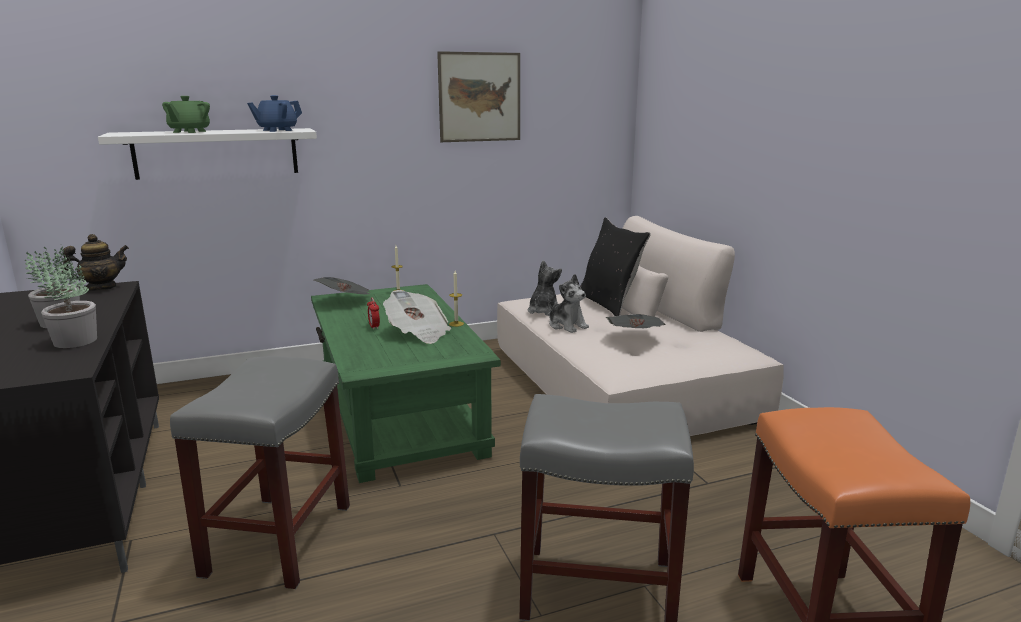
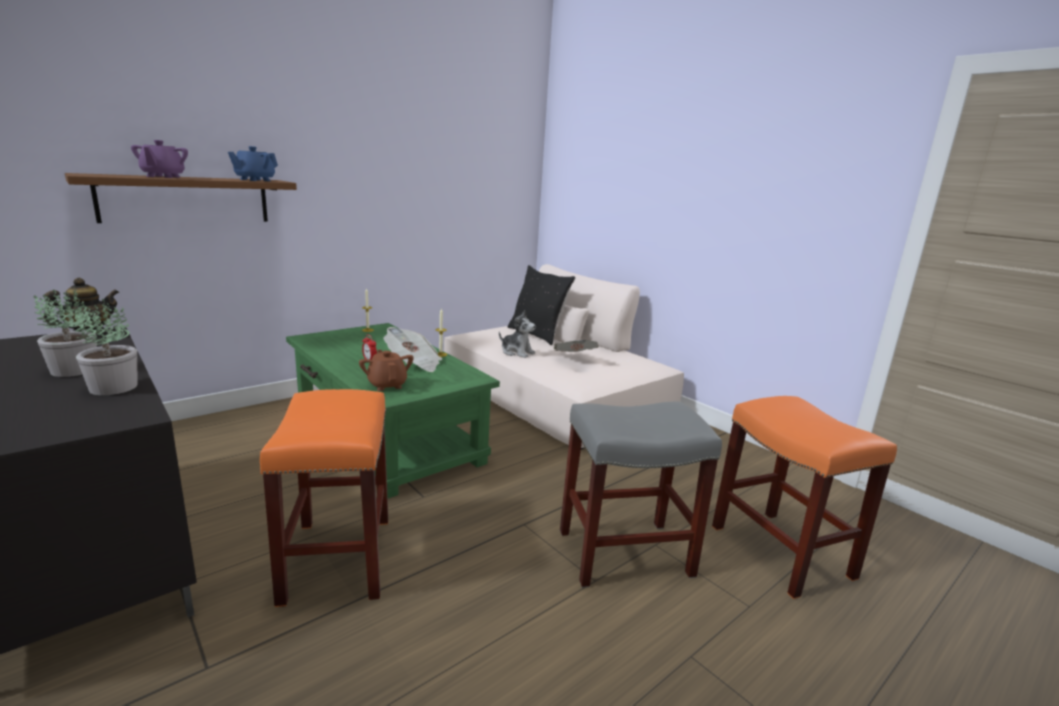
camera: 20 degrees left, 0 degrees up
(189, 132) = (163, 177): green teapot -> purple teapot
(216, 153) = (186, 199): white shelf -> brown shelf
(279, 538) = (337, 558): grey stool -> orange stool
(346, 301) = (325, 340): newspaper -> none
(372, 355) = (387, 385): none -> brown teapot
(479, 97) = (426, 161): picture -> none
(543, 311) = (490, 342): plush toy -> none

